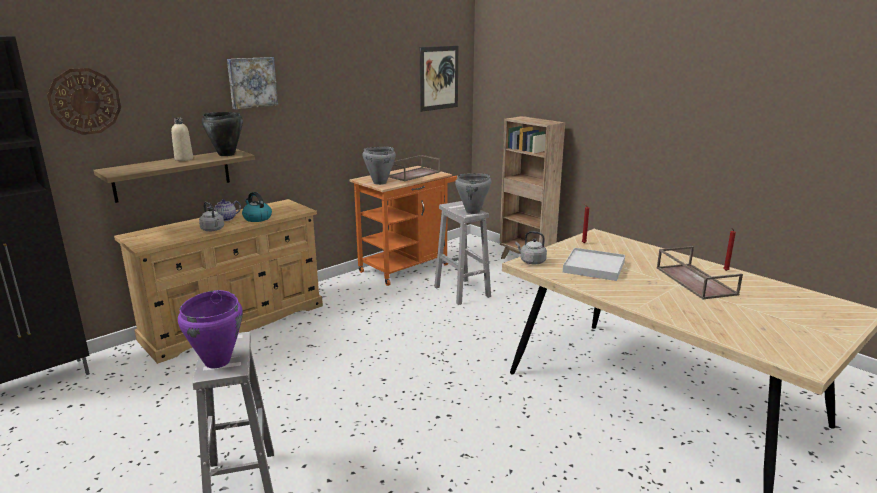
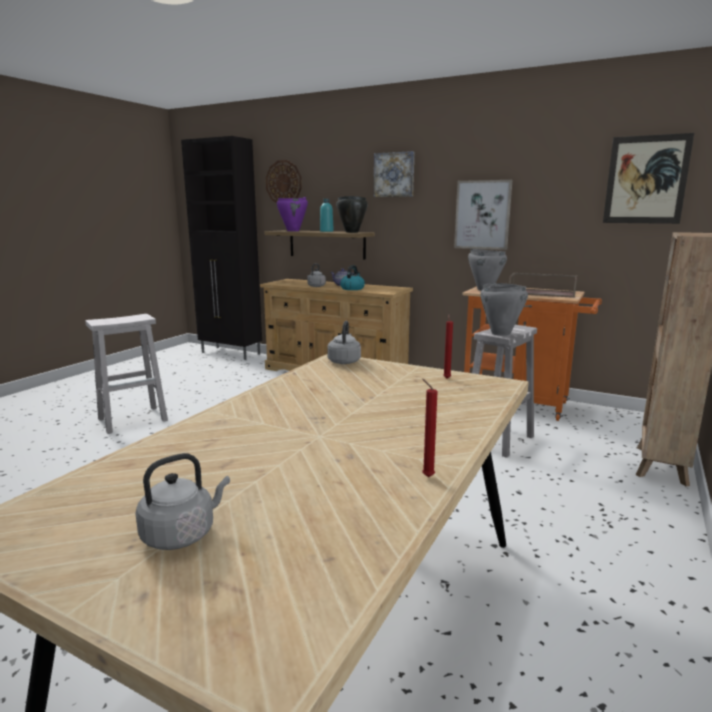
camera: 70 degrees right, 5 degrees down
(184, 159) = (326, 231): beige bottle -> turquoise bottle
(218, 361) = (111, 319): purple cooking pot -> purple cooking pot (293, 231)
(341, 115) = (482, 215): none -> picture
(594, 267) = (353, 387): white tray -> none
(694, 280) = (348, 447): brown tray -> none
(791, 321) = (182, 534): none -> grey kettle

